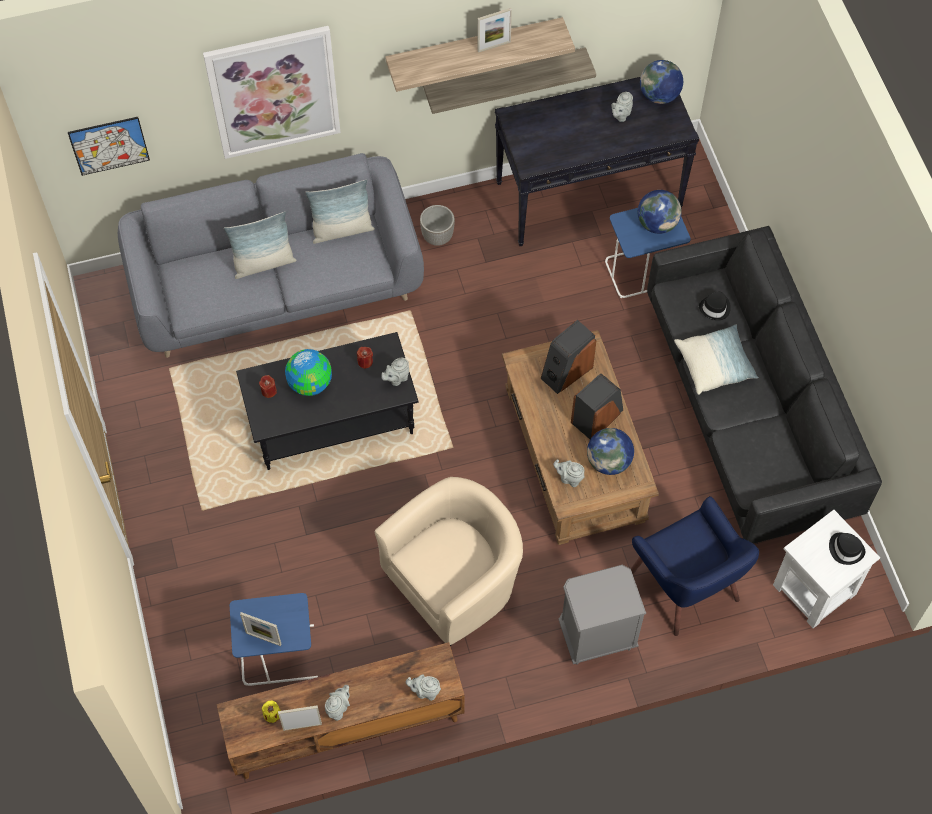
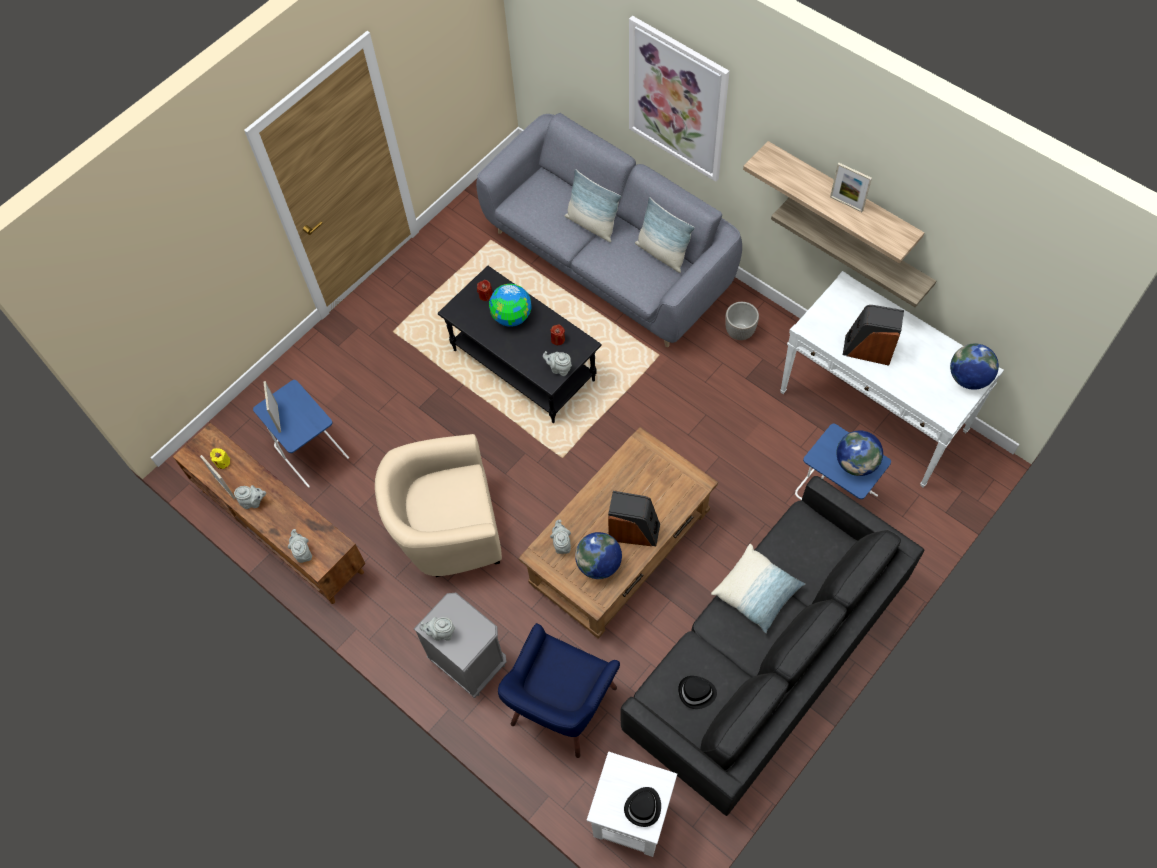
camera: 60 degrees right, 0 degrees up
(109, 145) = (556, 46): picture -> none
(455, 582) = (447, 530): beige armchair -> beige armchair turned 150 degrees clockwise
(566, 371) = (659, 482): speaker -> speaker (868, 349)
(589, 194) = (873, 411): black console table -> white console table
(620, 115) = (920, 362): grey teapot -> grey teapot (441, 633)
(715, 308) = (814, 560): black hat -> black hat (696, 693)

